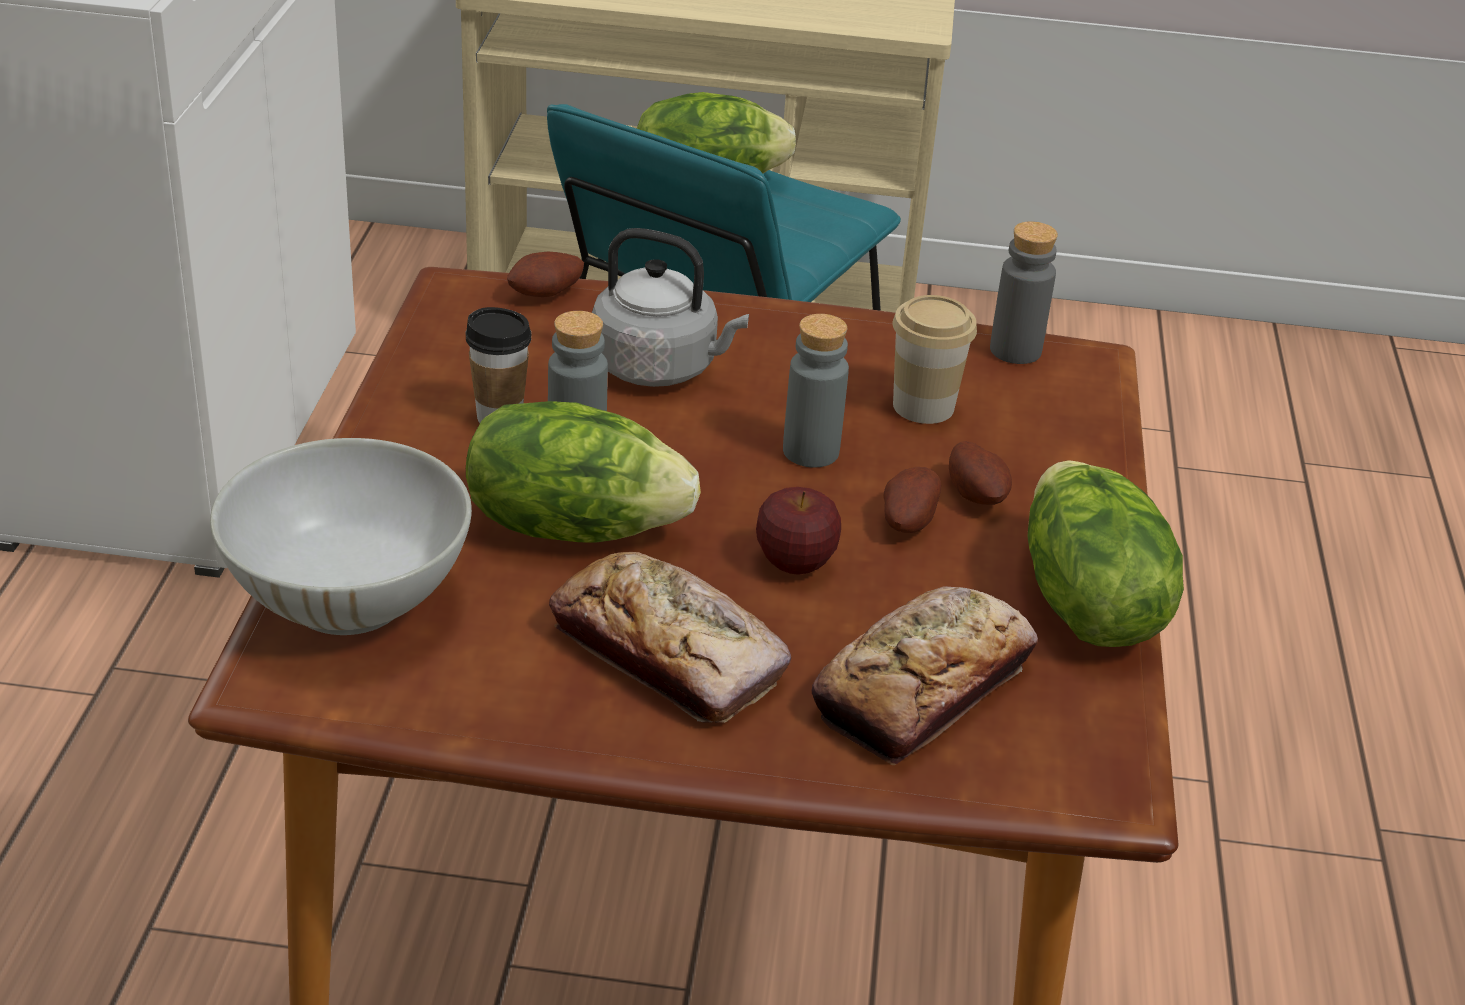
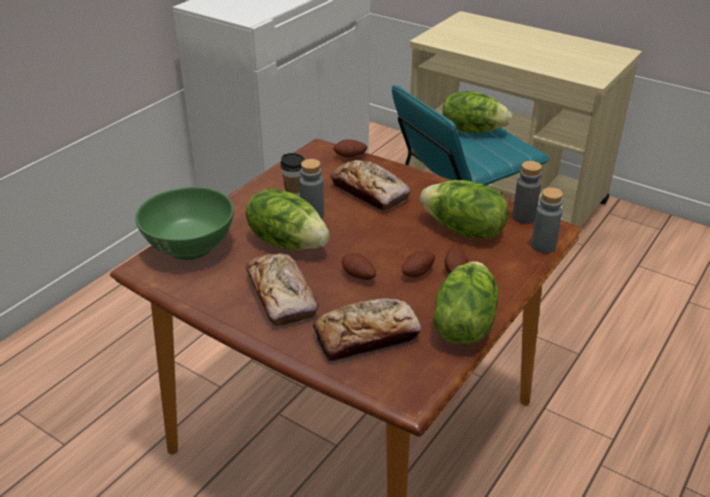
camera: 30 degrees right, 0 degrees up
(349, 598) = (190, 246): white bowl -> green bowl
(660, 368) = (370, 192): grey kettle -> bread
(794, 563) = (358, 276): apple -> potato
(810, 451) = (401, 237): grey bottle -> grey bottle (543, 246)
(923, 406) = (463, 230): cup -> lettuce

